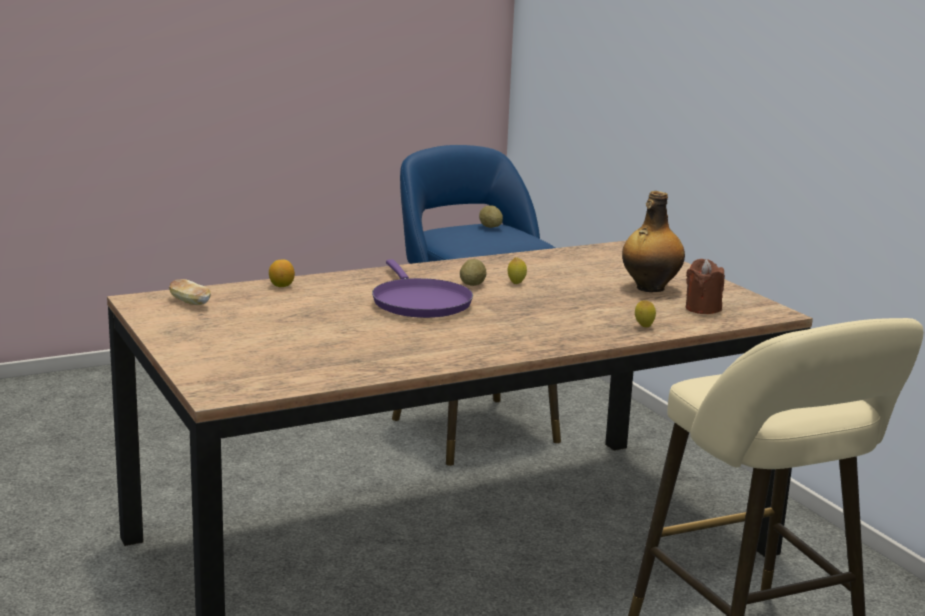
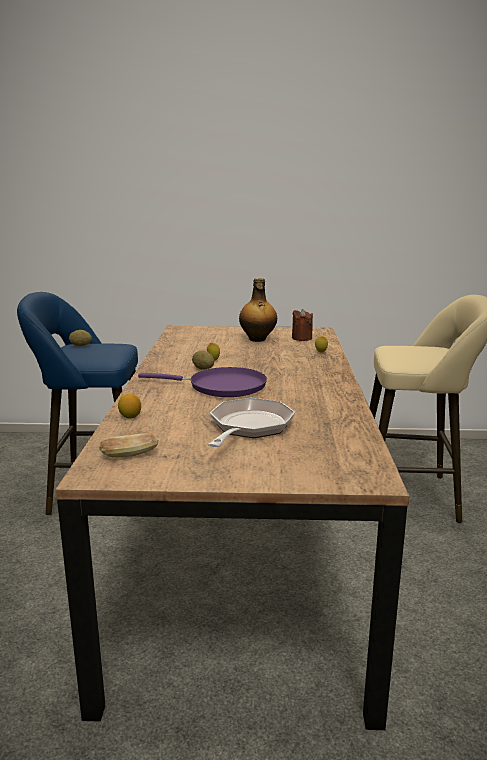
camera: 60 degrees left, 0 degrees up
(304, 331) = (249, 427): none -> frying pan

